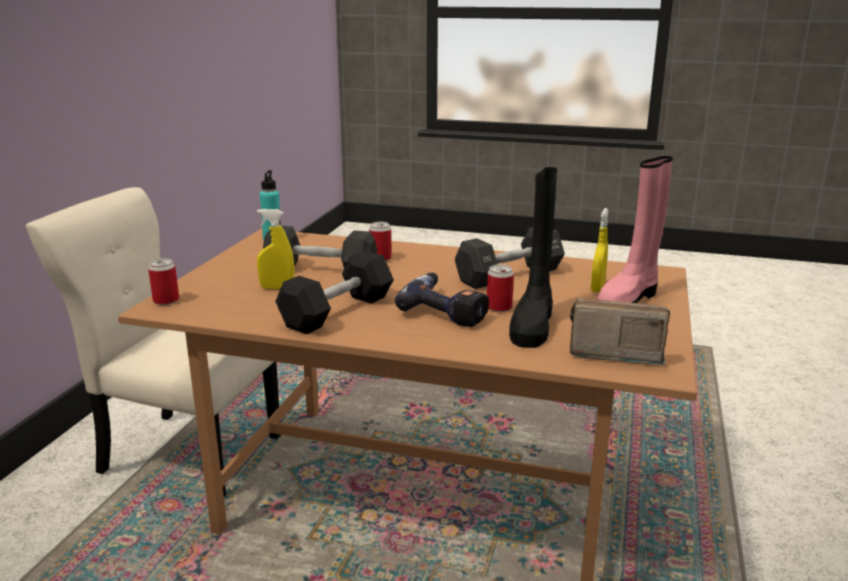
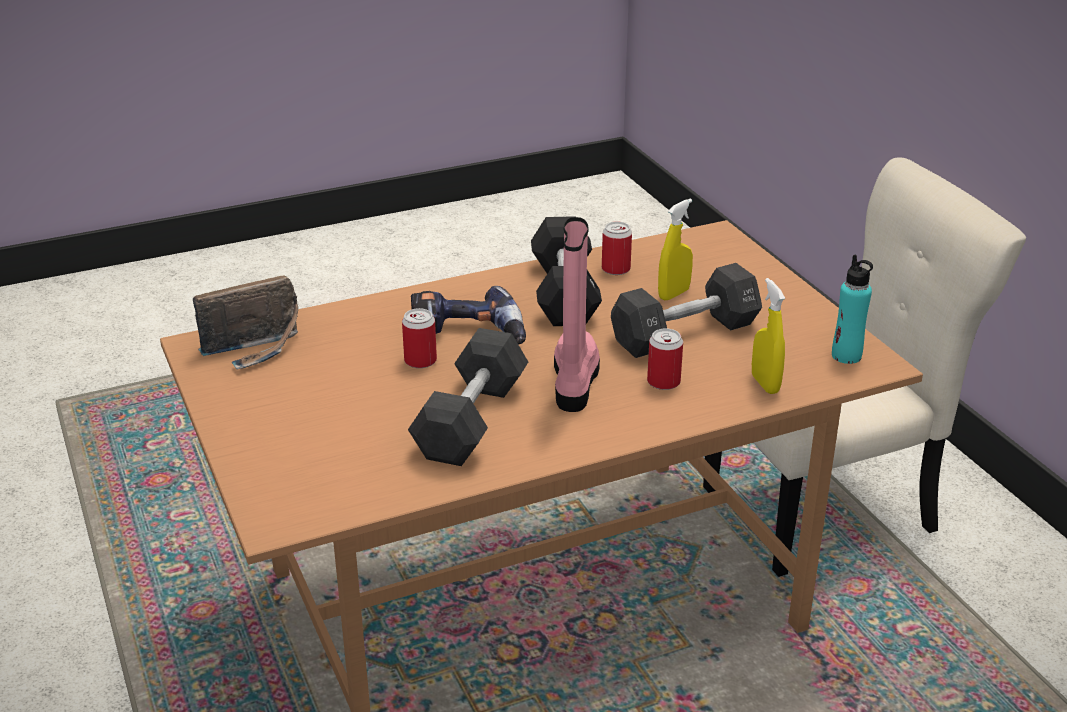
camera: 140 degrees right, 10 degrees up
(166, 301) = (728, 243): can -> can (615, 269)
(533, 325) = (361, 352): black boot -> none
(597, 288) = (340, 442): yellow spray bottle -> yellow spray bottle (765, 384)
(628, 300) = (287, 435): pink boot -> pink boot (574, 381)

